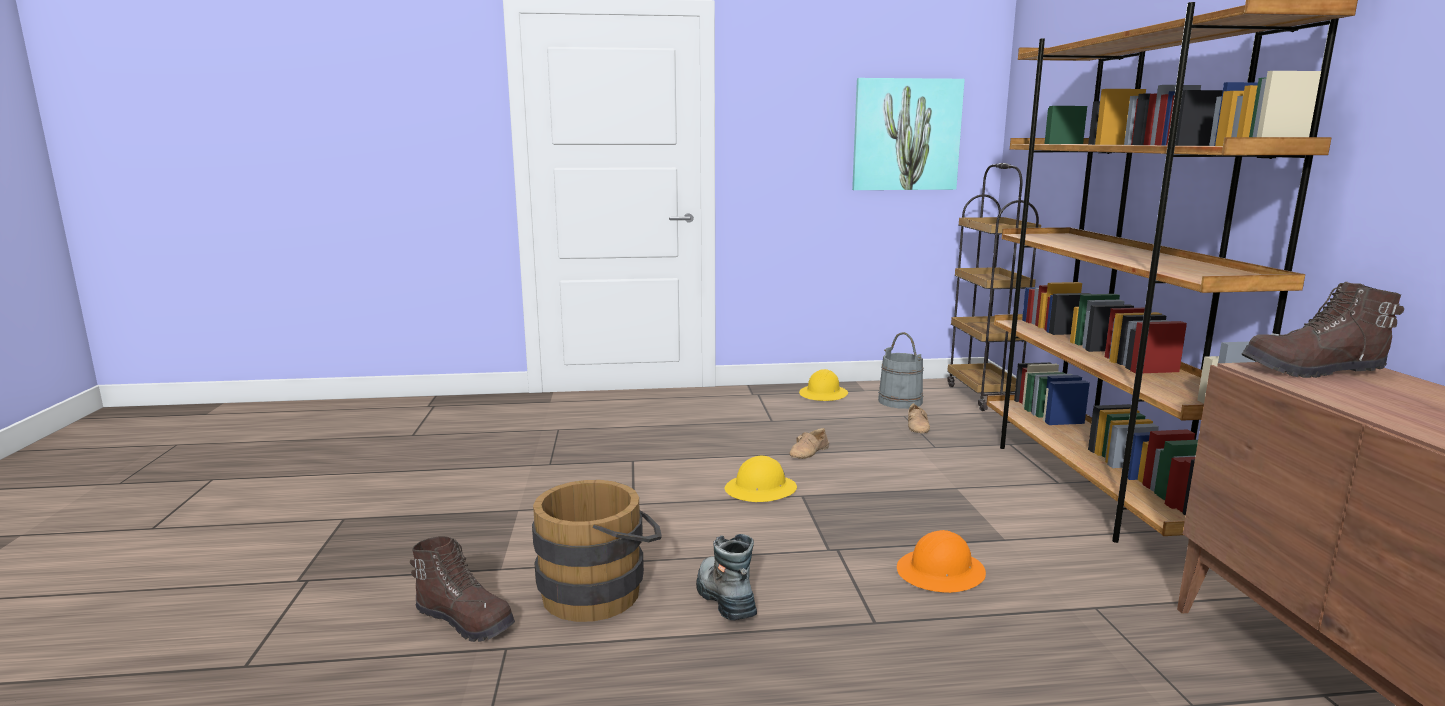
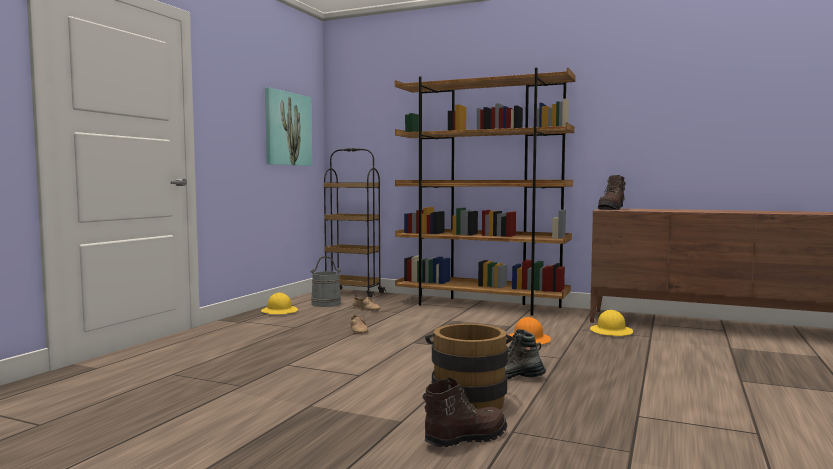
camera: 60 degrees left, 10 degrees down
(761, 490) = (392, 347): yellow hard hat -> yellow hard hat (611, 331)

